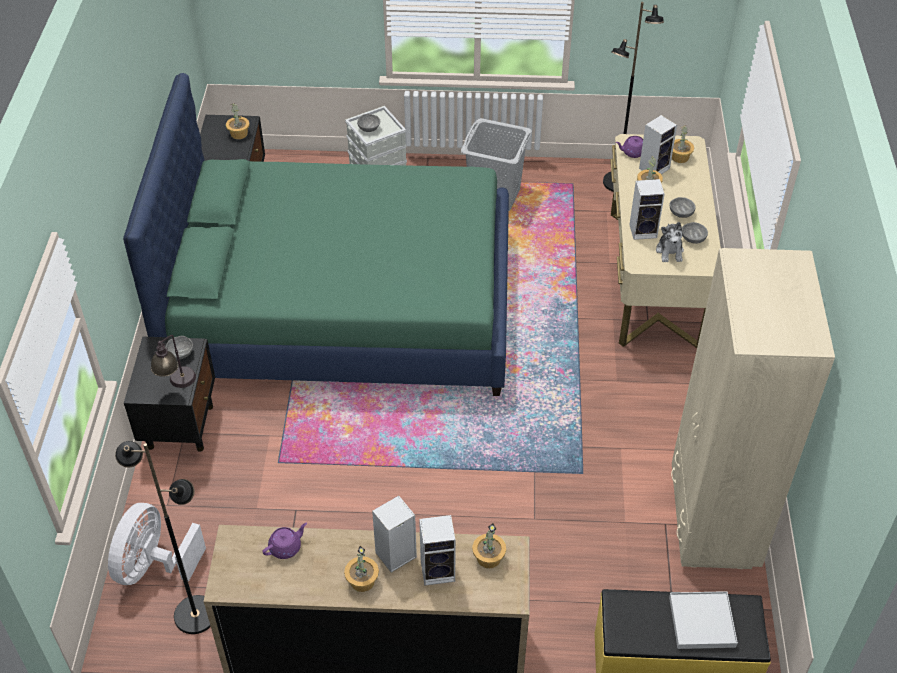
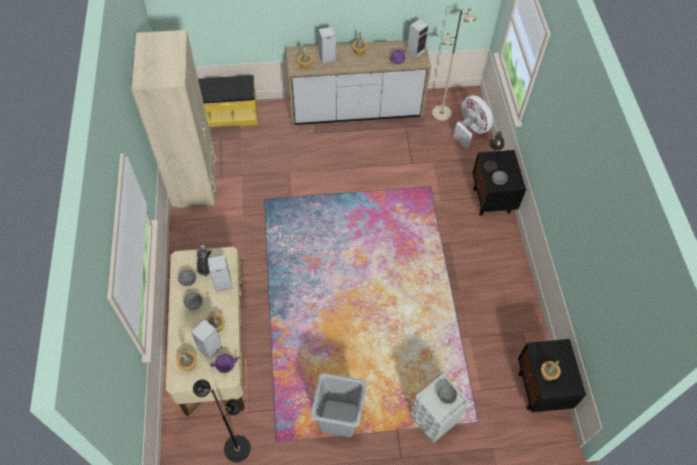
camera: 170 degrees right, 10 degrees up
(153, 566) = (470, 131): white fan -> white fan turned 45 degrees counterclockwise
(195, 614) = (441, 113): black floor lamp -> beige floor lamp
(342, 305) = (427, 294): green bed -> none
(395, 556) = (347, 61): speaker -> speaker (416, 50)
(702, 621) = (209, 89): white tray -> none

